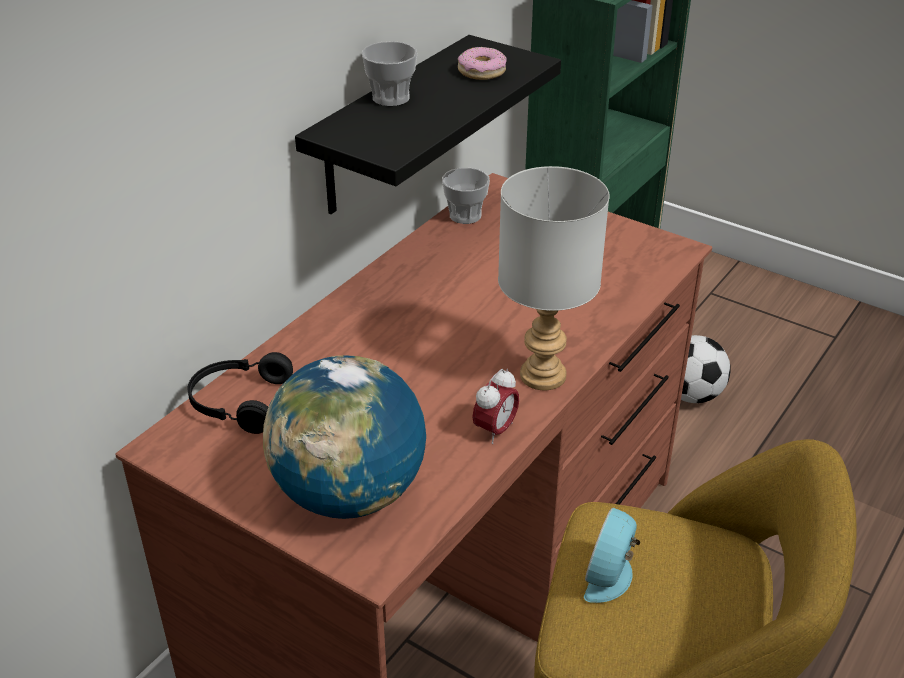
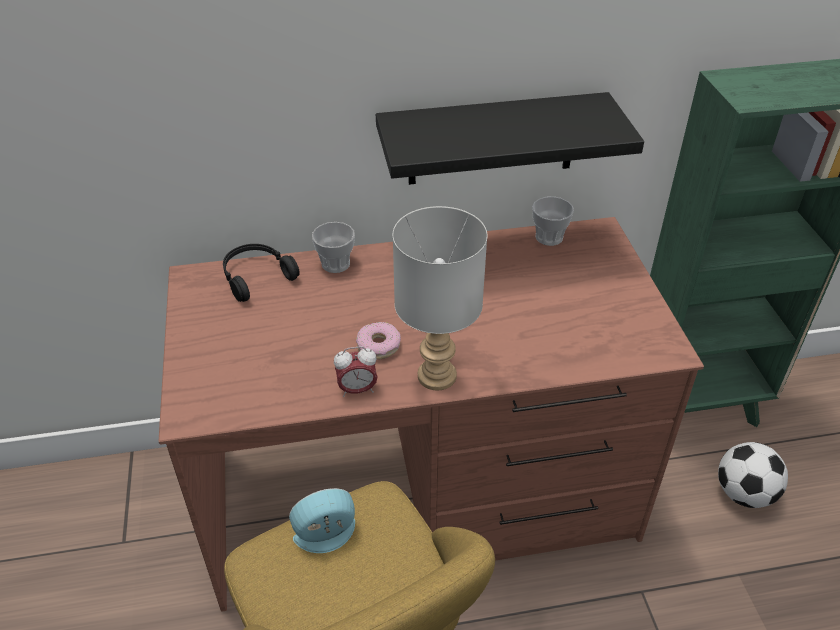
camera: 45 degrees right, 5 degrees up
(349, 494) = (231, 368): globe -> none
(391, 98) = (473, 115): cup -> cup (335, 264)
(481, 71) = (566, 123): donut -> donut (378, 345)

